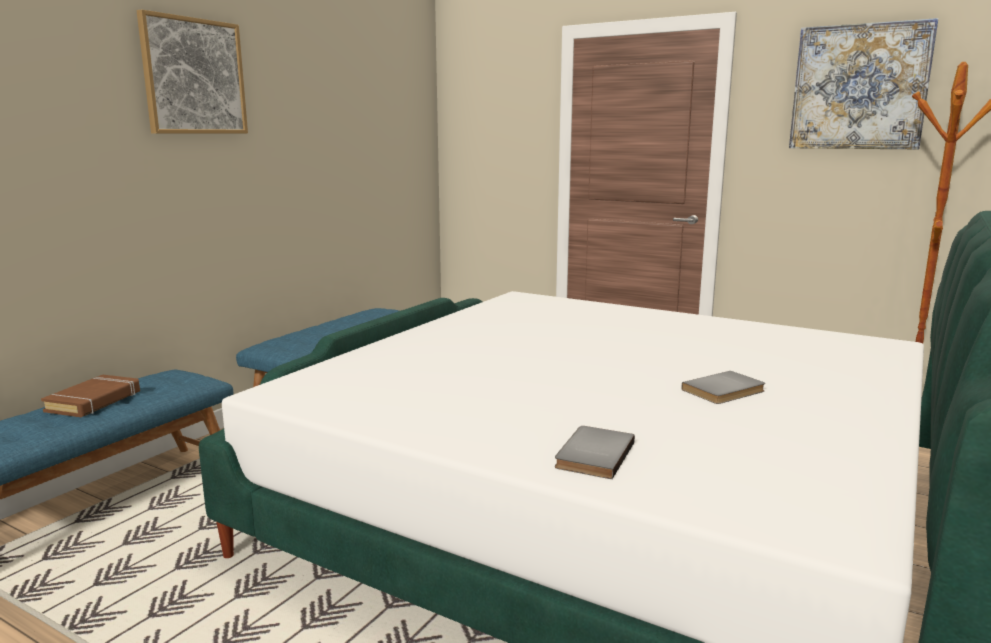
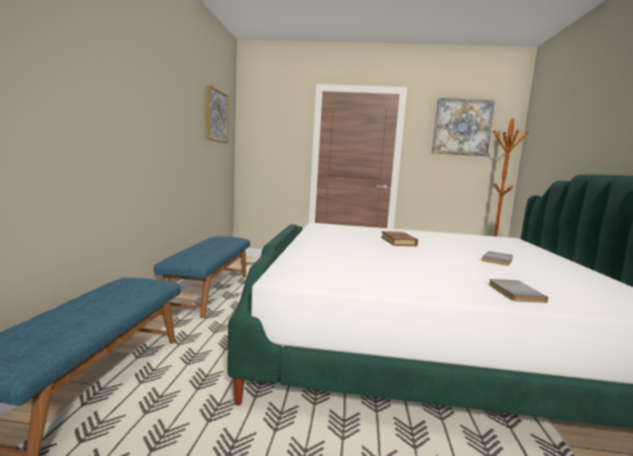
camera: 25 degrees left, 5 degrees down
(94, 401) = (91, 303): brown book -> brown book (398, 242)
(194, 76) = (139, 70): picture -> picture (216, 116)

